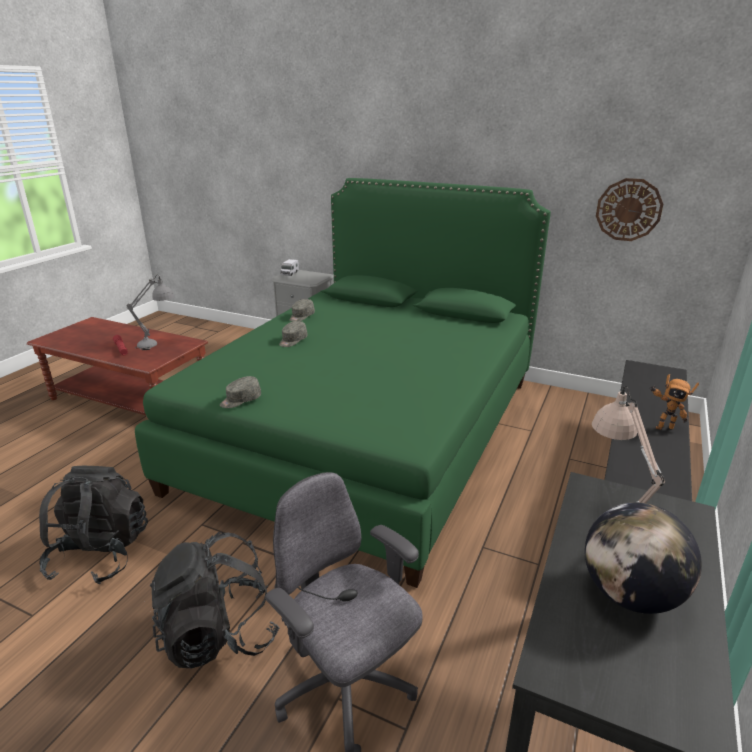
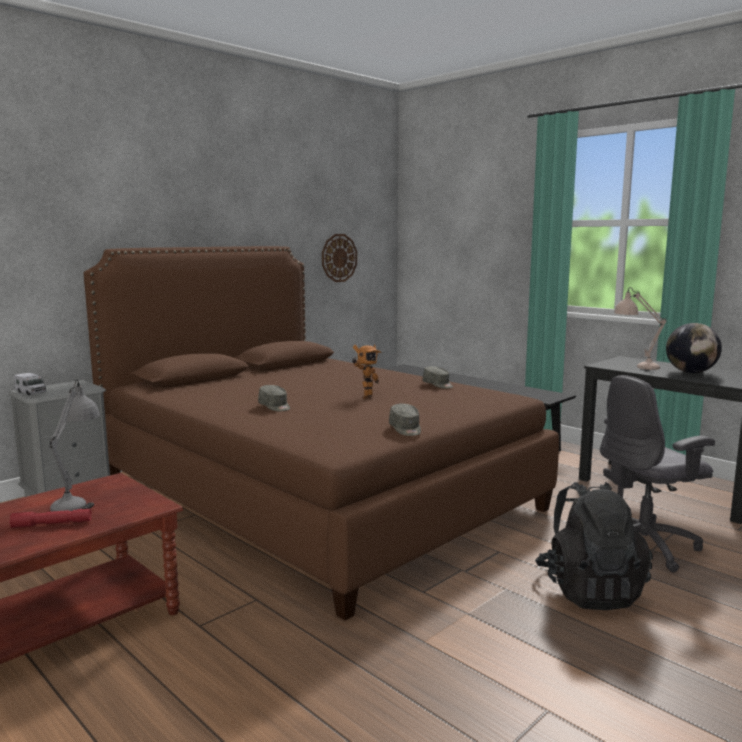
camera: 70 degrees left, 15 degrees down
(100, 554) = (448, 661): black backpack -> none
(301, 317) = (204, 400): grey cap -> grey cap (438, 385)
(367, 431) = (314, 494): green bed -> brown bed
(663, 427) = (473, 380): toy robot -> toy robot (365, 396)

